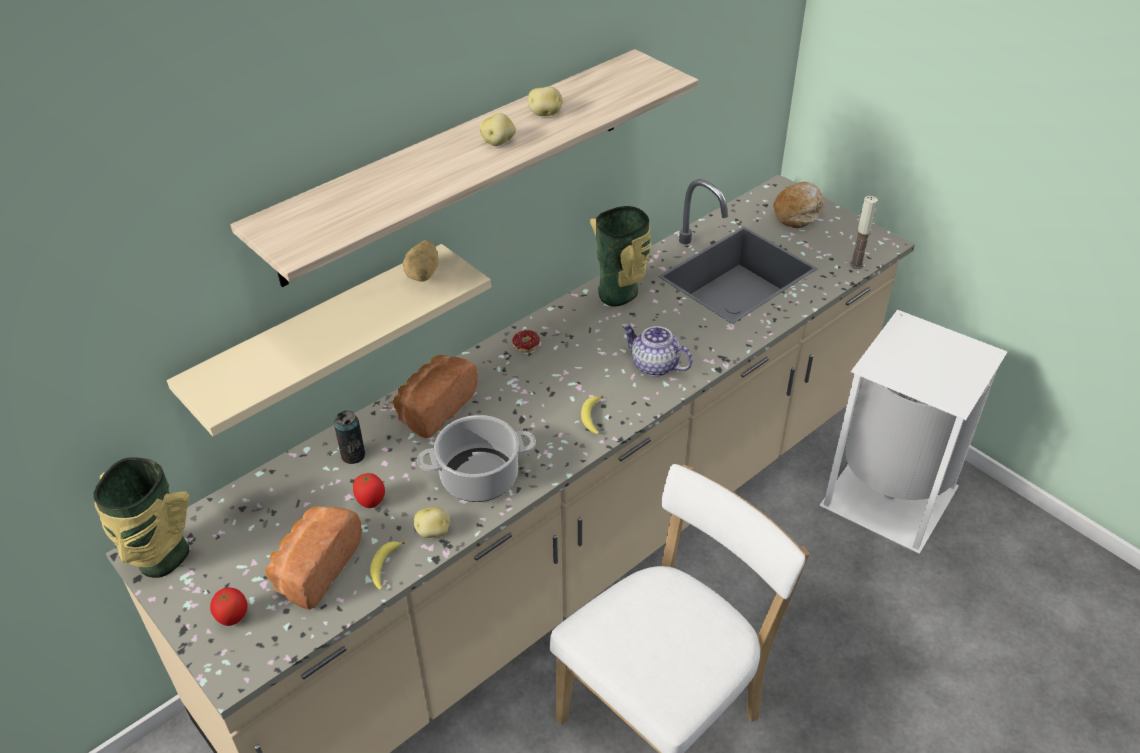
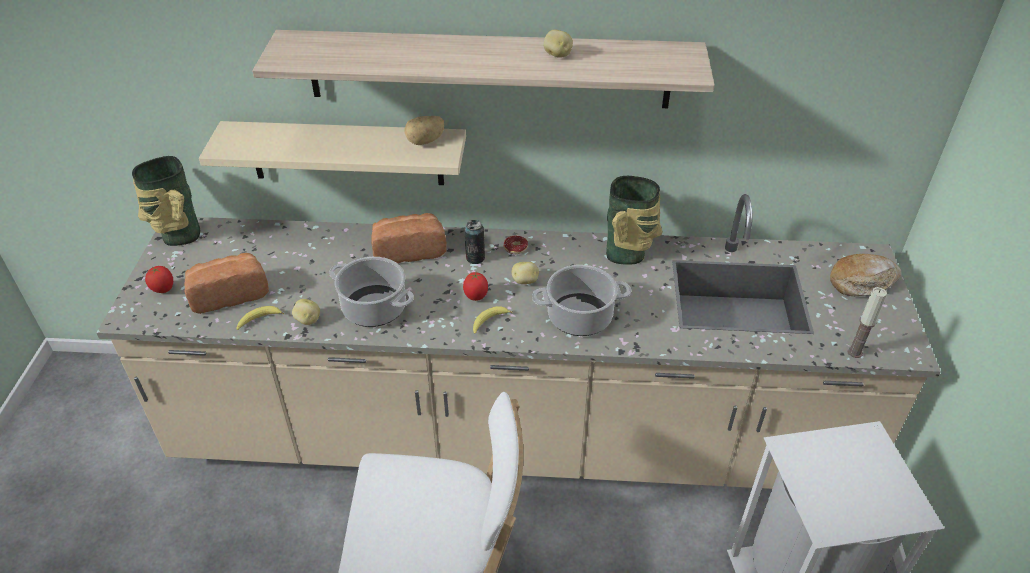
camera: 45 degrees right, 0 degrees up
(353, 455) = (331, 247): can -> can (475, 258)
(371, 502) = (303, 279): tomato -> tomato (476, 297)
(498, 142) = (494, 58): potato -> potato (525, 281)
(654, 365) = (579, 317): teapot -> cooking pot

